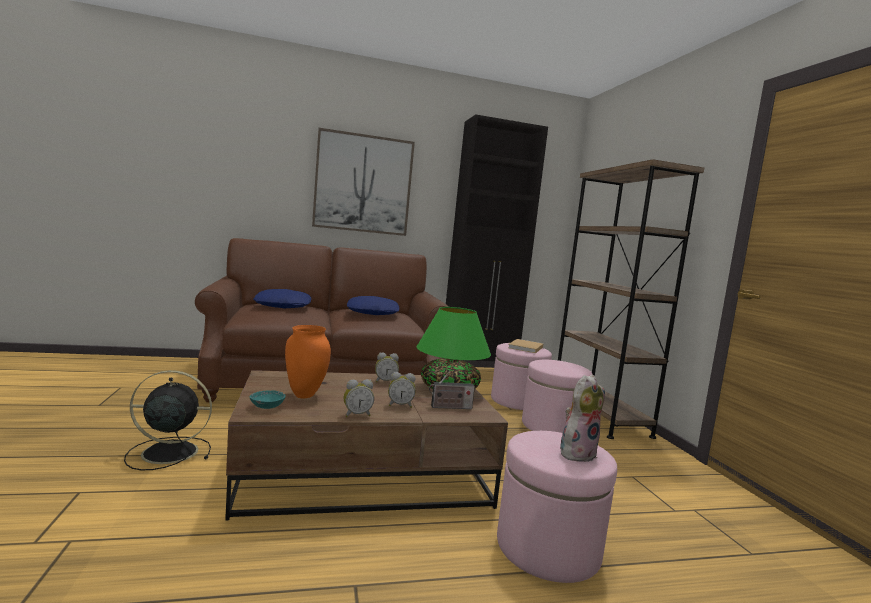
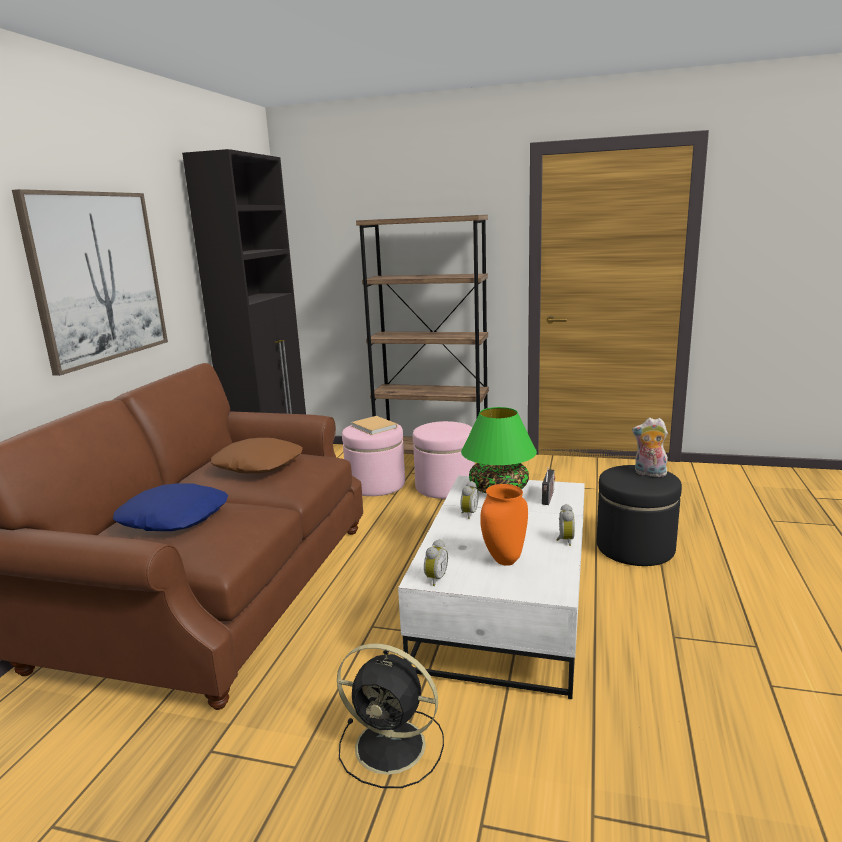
camera: 60 degrees left, 10 degrees up
(167, 452) = (393, 746): black fan -> black fan turned 90 degrees counterclockwise
(267, 407) = (538, 583): turquoise bowl -> none
(364, 474) = (504, 604): brown coffee table -> white coffee table
(373, 312) = (259, 464): blue pillow -> brown pillow
(400, 405) = (541, 517): alarm clock -> alarm clock (434, 579)
(547, 548) = (635, 547): pink ottoman -> black ottoman
(577, 453) = (649, 474): plush toy -> plush toy turned 60 degrees counterclockwise

